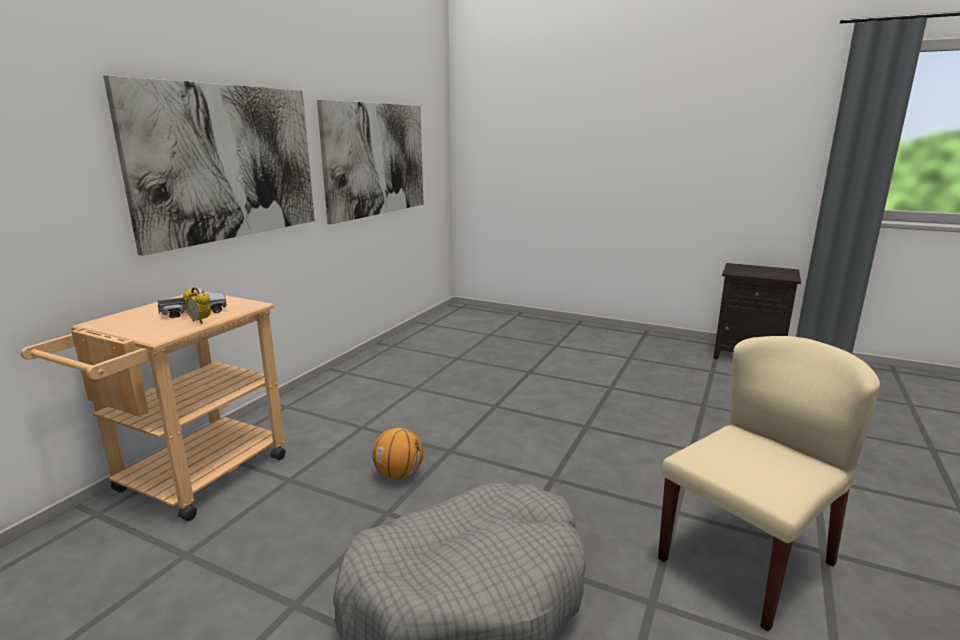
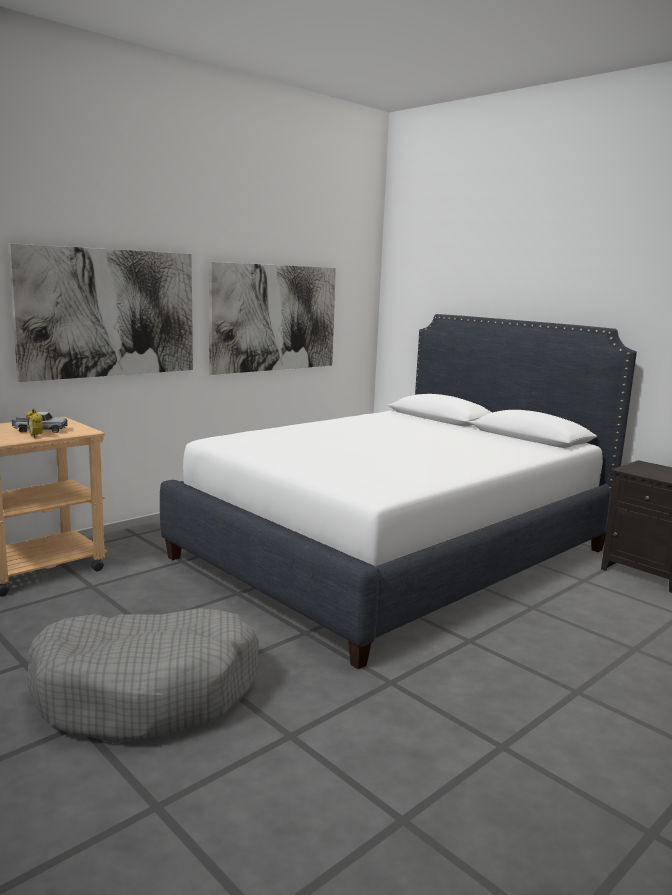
camera: 20 degrees right, 5 degrees down
(399, 474) = (177, 601): basketball -> none
(550, 376) = (396, 553): none -> white bed
(746, 560) = (414, 732): beige chair -> none

